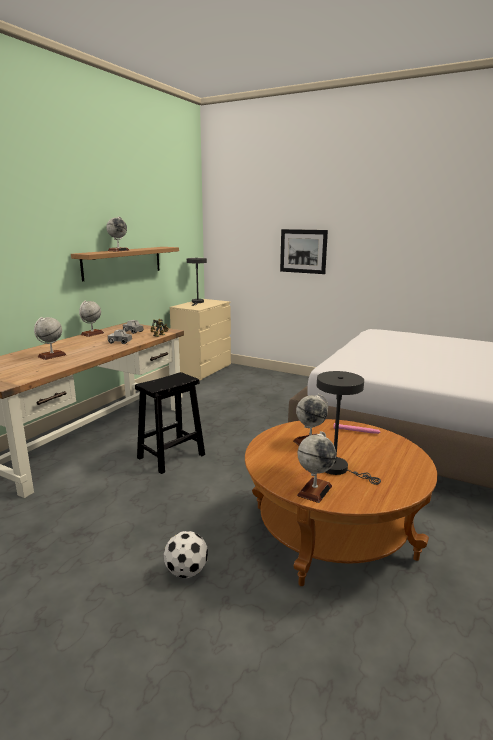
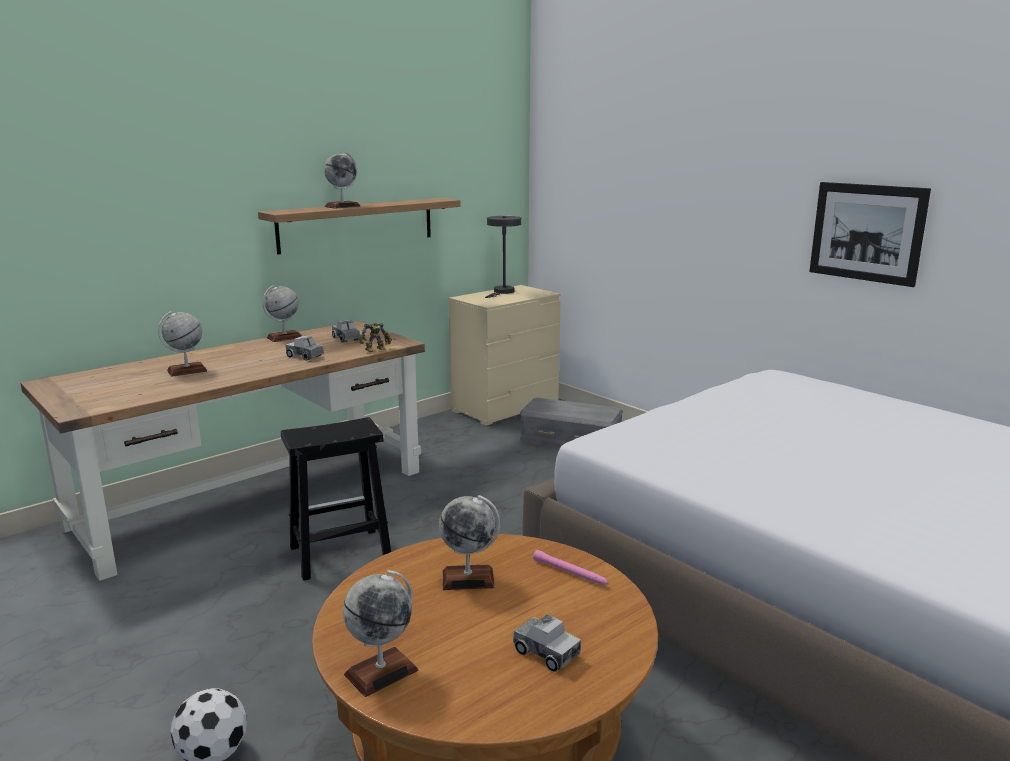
camera: 20 degrees right, 0 degrees up
(252, 382) = (571, 439): none -> grey storage box
(303, 251) = (678, 213): picture -> picture (867, 232)
(339, 469) = (463, 641): grey table lamp -> none
(383, 466) = (546, 653): none -> toy truck

